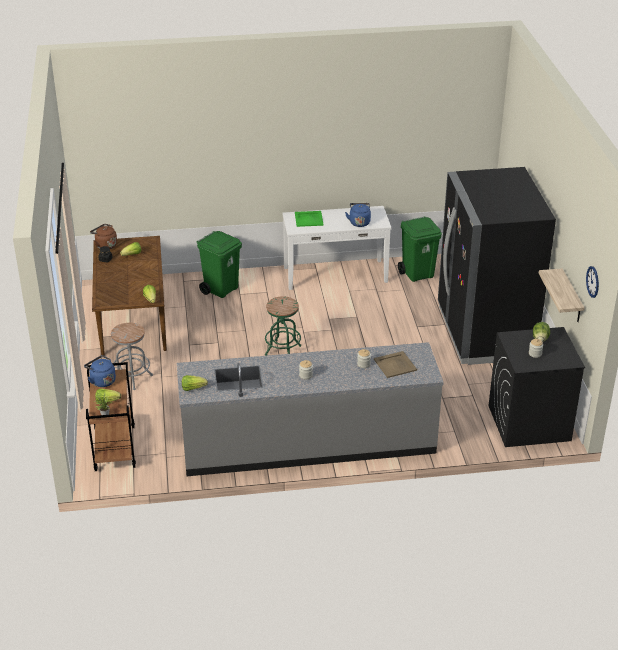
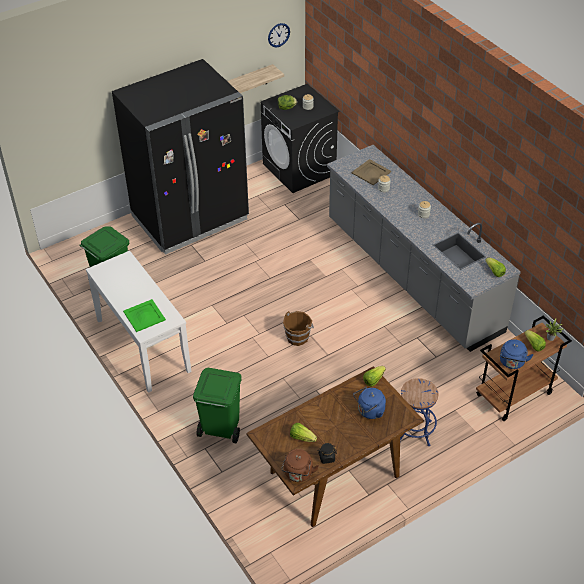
camera: 115 degrees left, 10 degrees up
(132, 377) = (414, 431): grey stool -> blue stool
(283, 350) = (298, 337): green stool -> brown bucket
(359, 222) = (131, 275): blue kettle -> blue kettle (369, 411)

